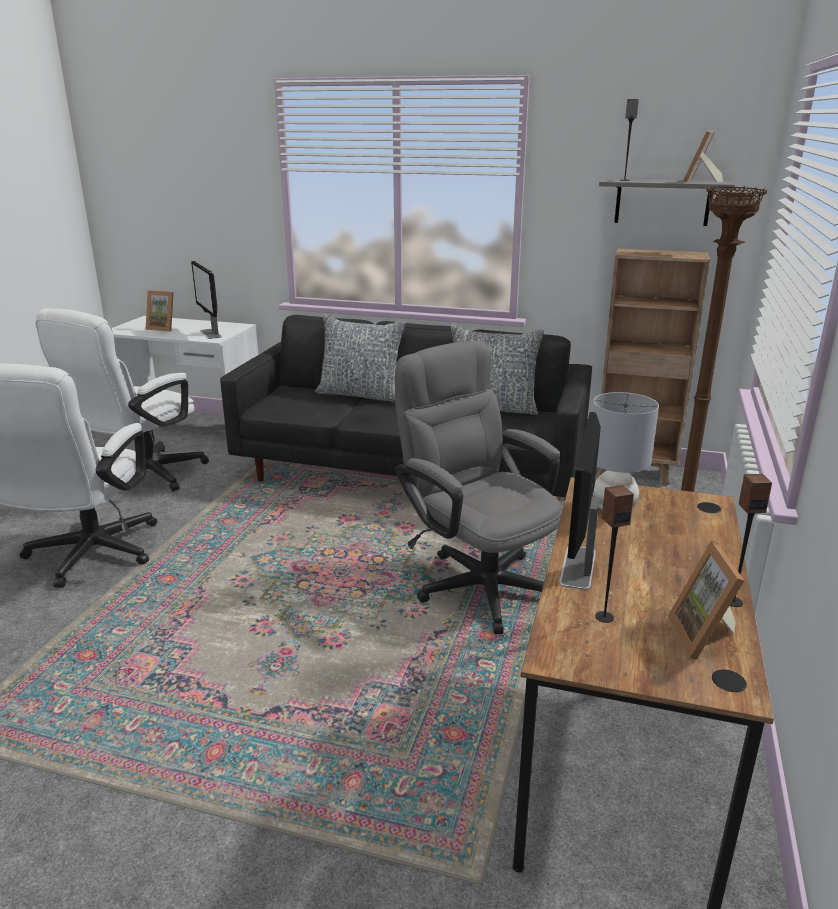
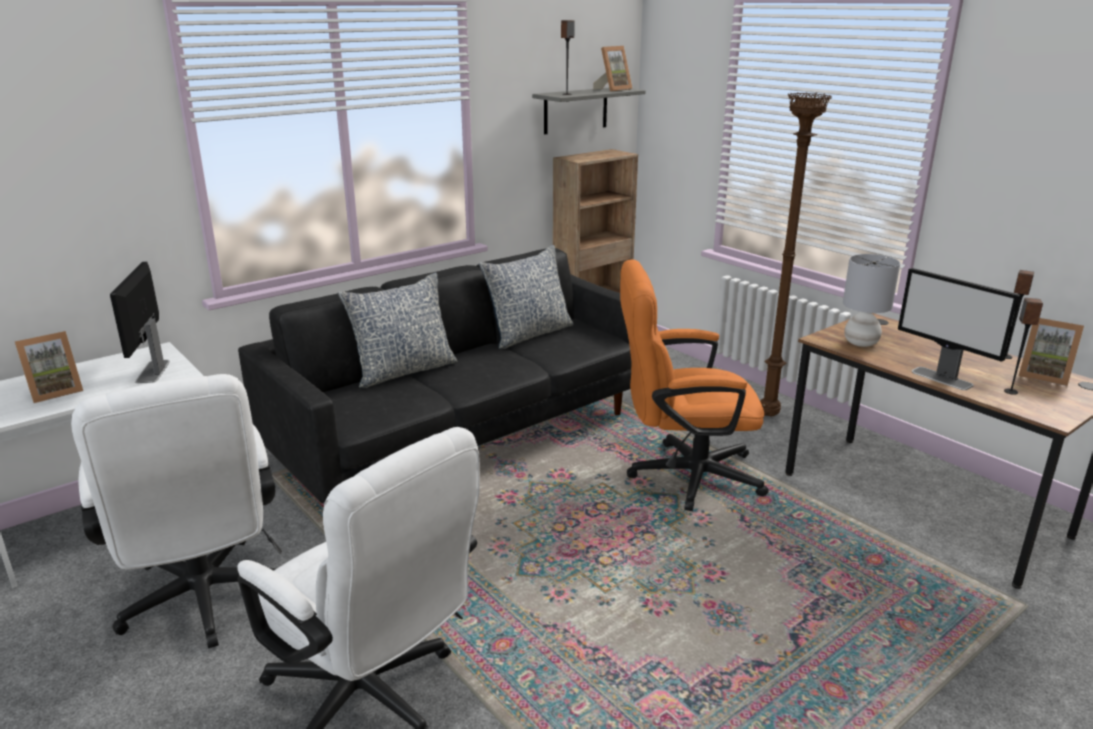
camera: 55 degrees left, 0 degrees up
(210, 334) = (152, 371): monitor -> monitor turned 75 degrees clockwise
(477, 581) = (682, 476): grey office chair -> orange office chair
(700, 181) = (613, 89): picture frame -> picture frame turned 105 degrees counterclockwise

